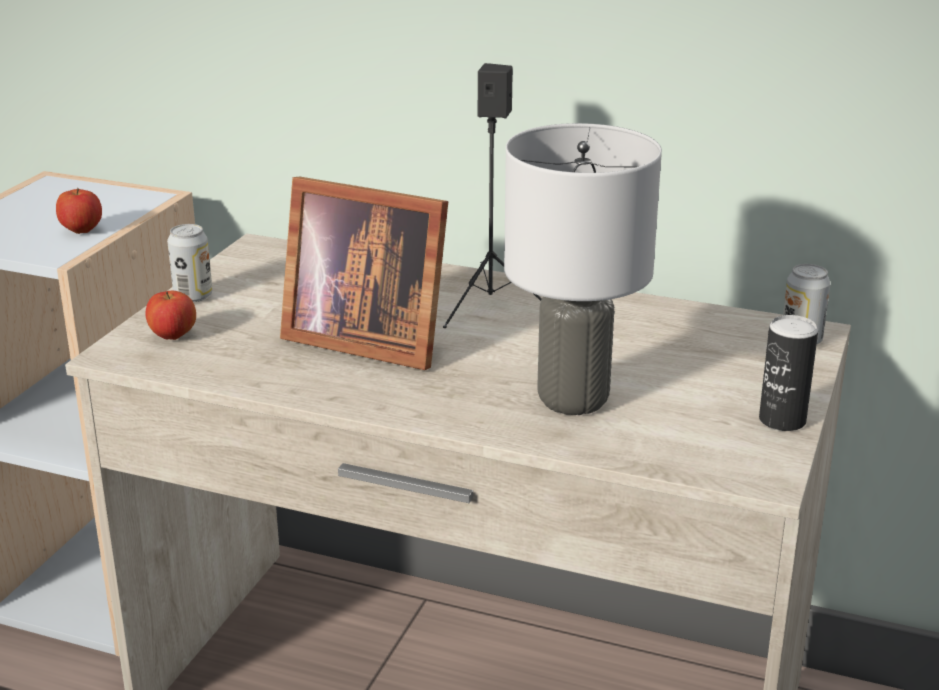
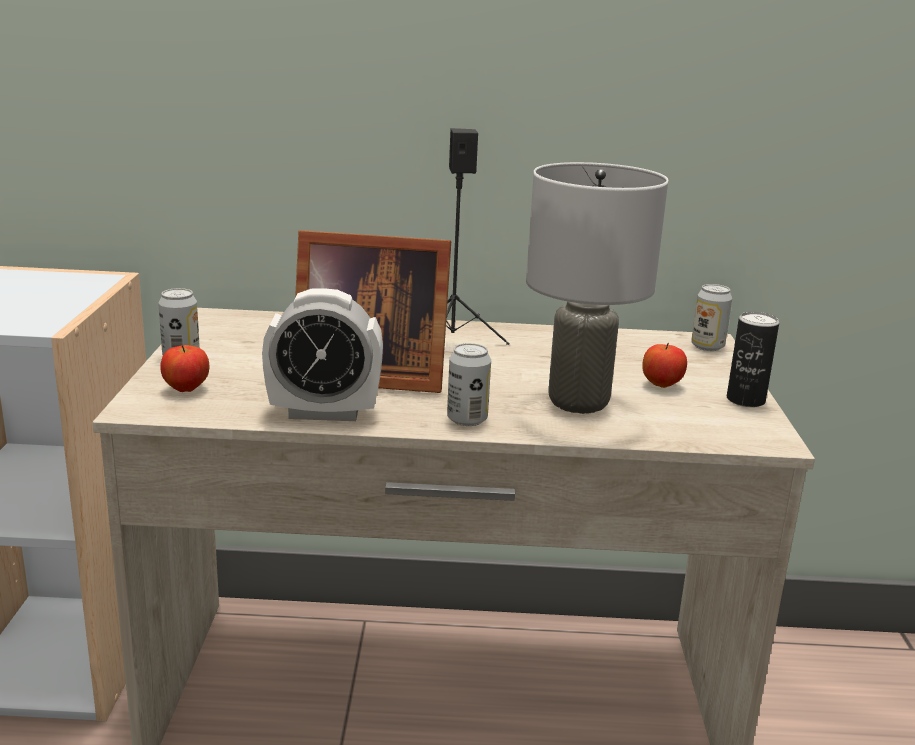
camera: 20 degrees left, 5 degrees down
(82, 231) = (54, 307): apple -> apple (661, 385)
(289, 380) = (324, 413): none -> alarm clock
(431, 406) = (467, 419): none -> can

